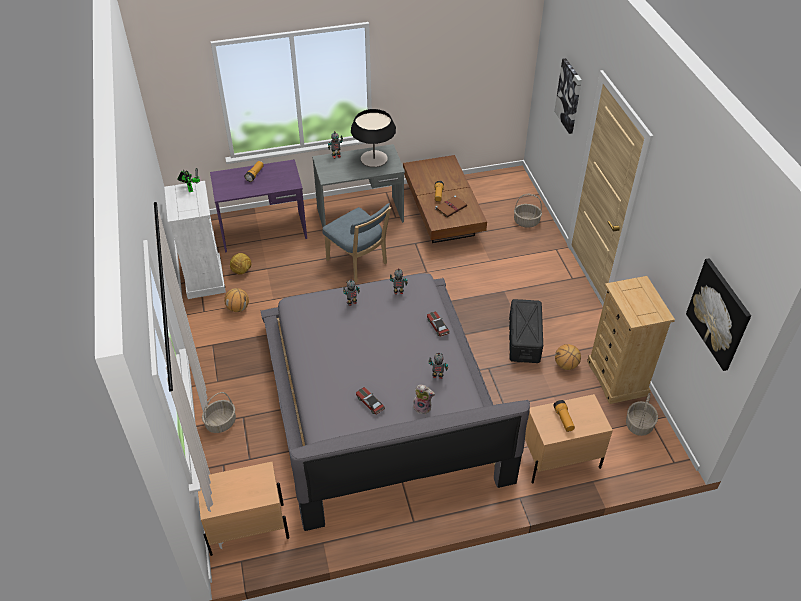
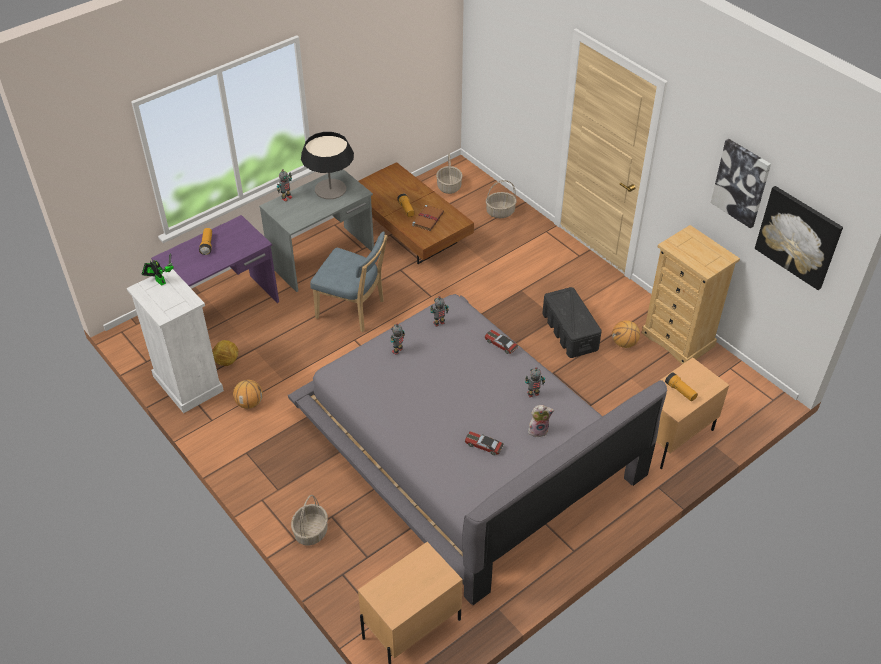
camera: 25 degrees left, 0 degrees up
(569, 95) = (527, 64): picture -> picture (741, 183)
(639, 425) = (723, 376): basket -> basket (449, 187)

